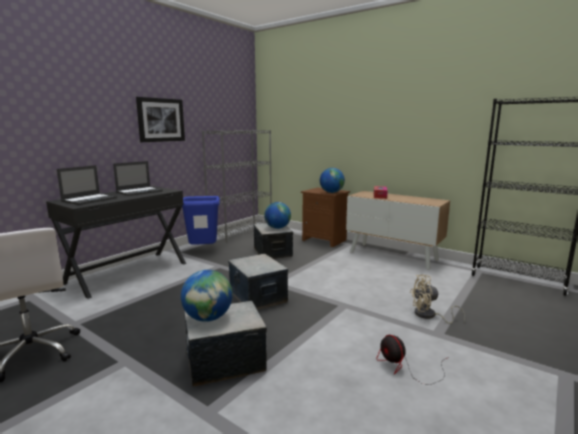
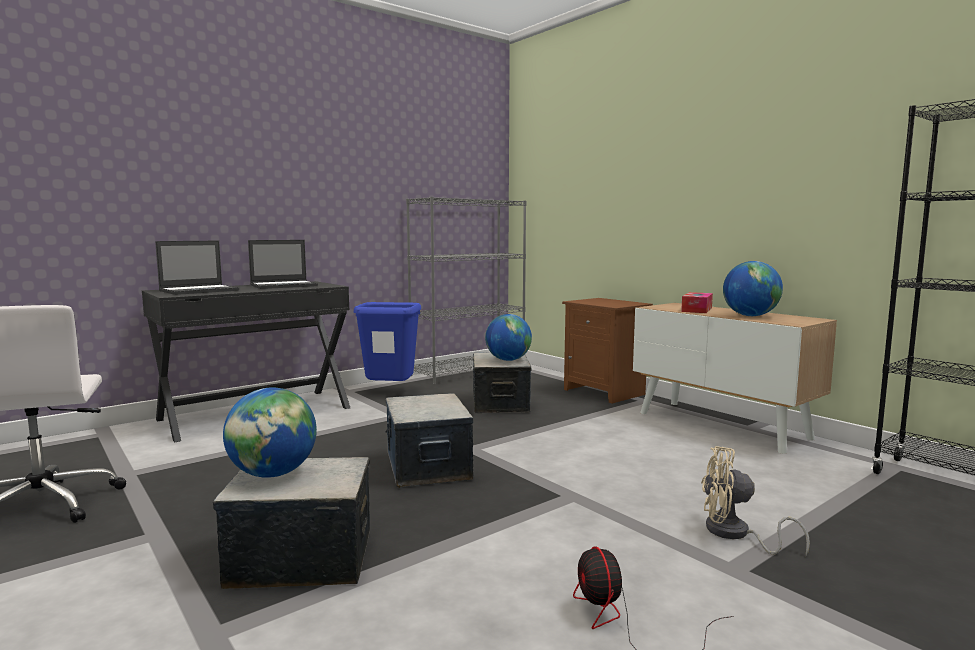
camera: 15 degrees right, 5 degrees down
(161, 120) = (336, 179): picture -> none
(331, 192) = (614, 304): globe -> globe (750, 316)

